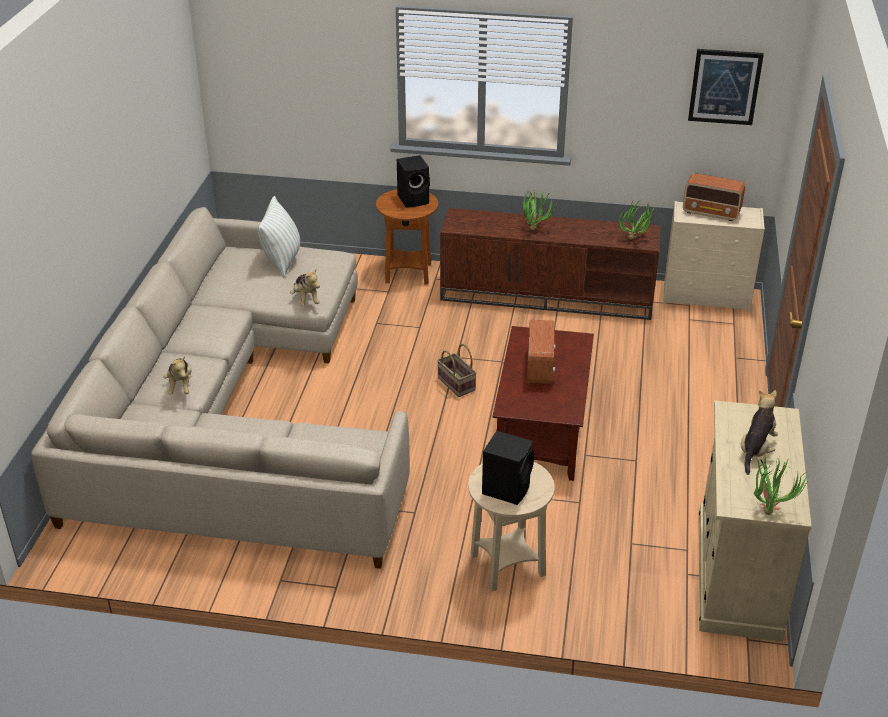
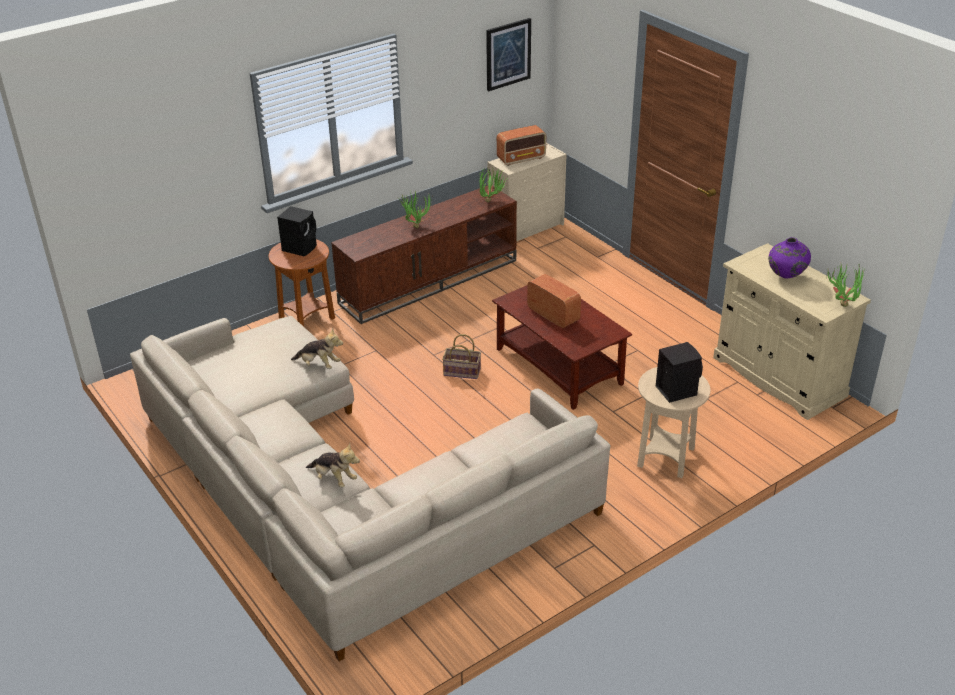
camera: 45 degrees left, 0 degrees up
(282, 260) = (251, 348): pillow -> none
(756, 450) = (786, 277): plush toy -> purple vase

